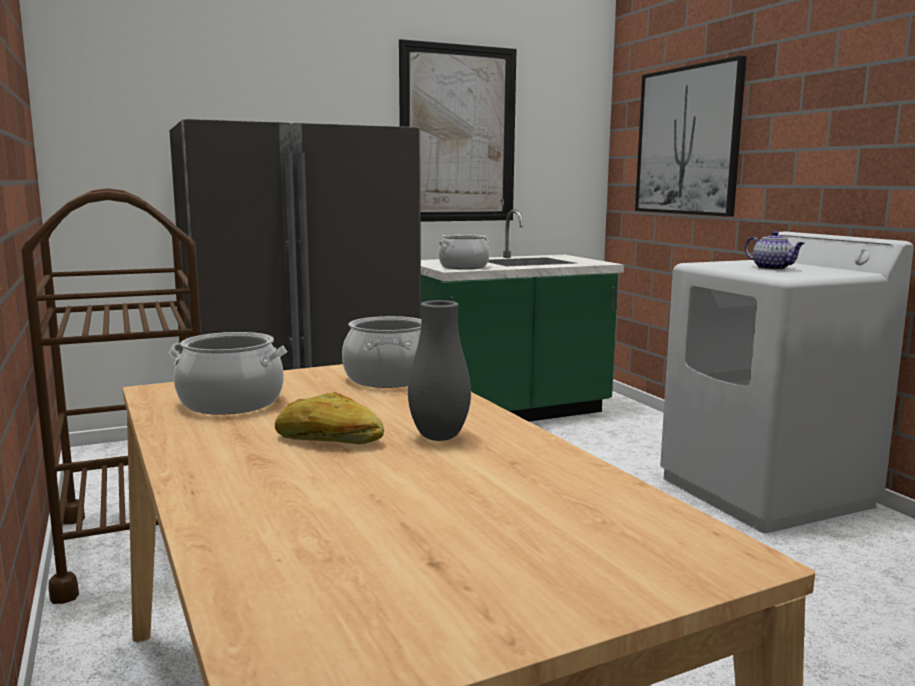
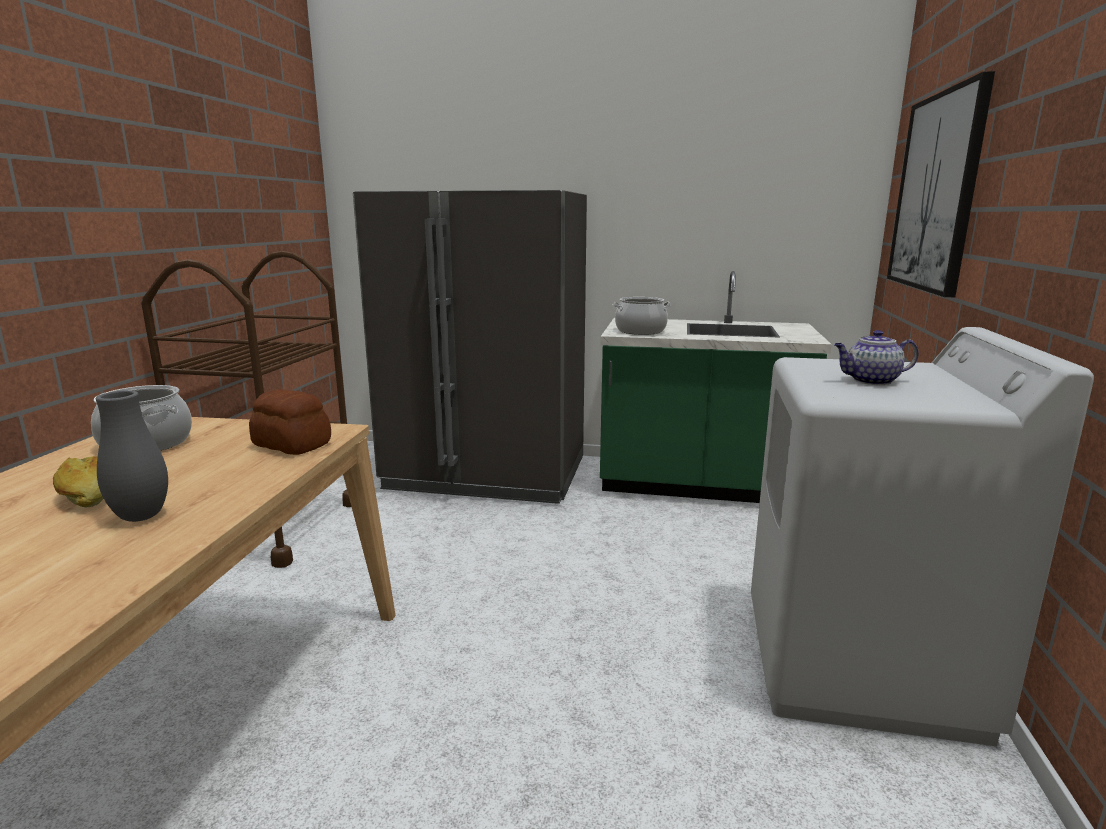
camera: 35 degrees right, 5 degrees up
(390, 378) = (292, 445): cooking pot -> bread
(458, 134) = (684, 190): picture -> none
(772, 268) = (870, 381): teapot -> teapot turned 90 degrees clockwise

